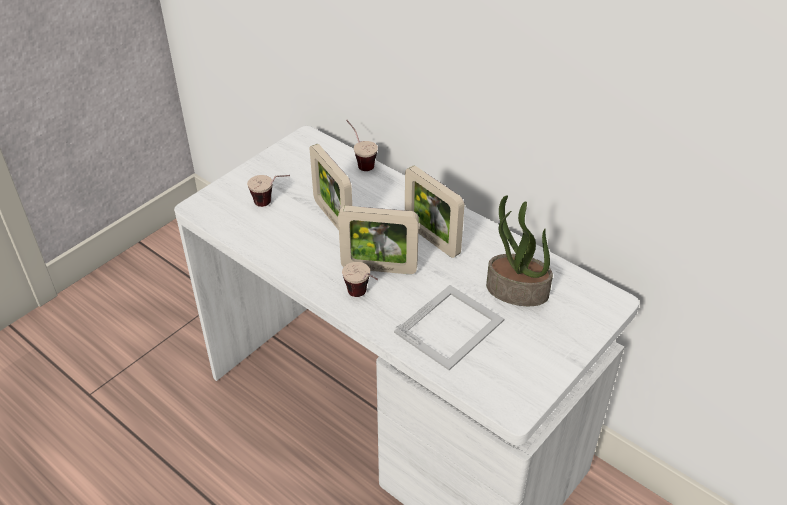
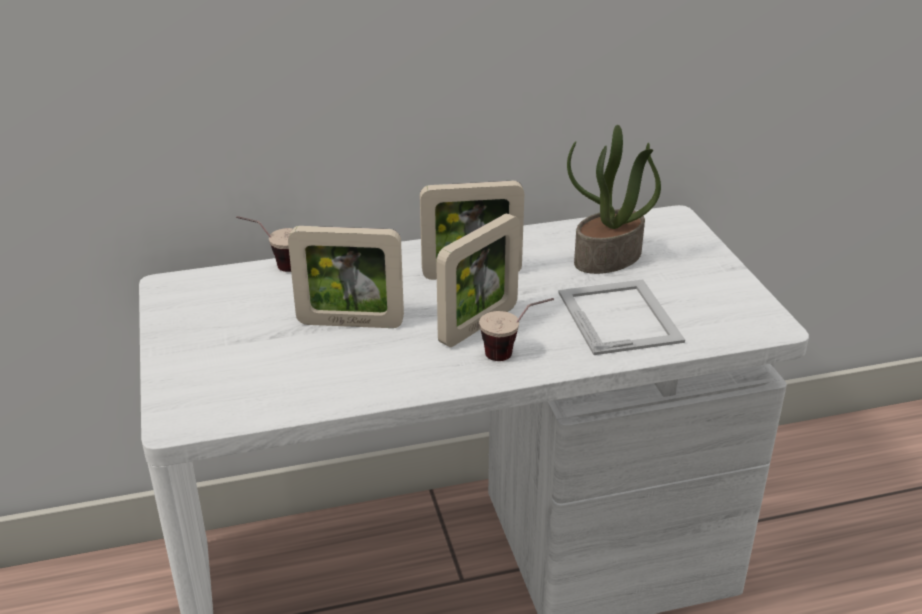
camera: 55 degrees left, 10 degrees down
(272, 203) = (259, 358): cup -> none

